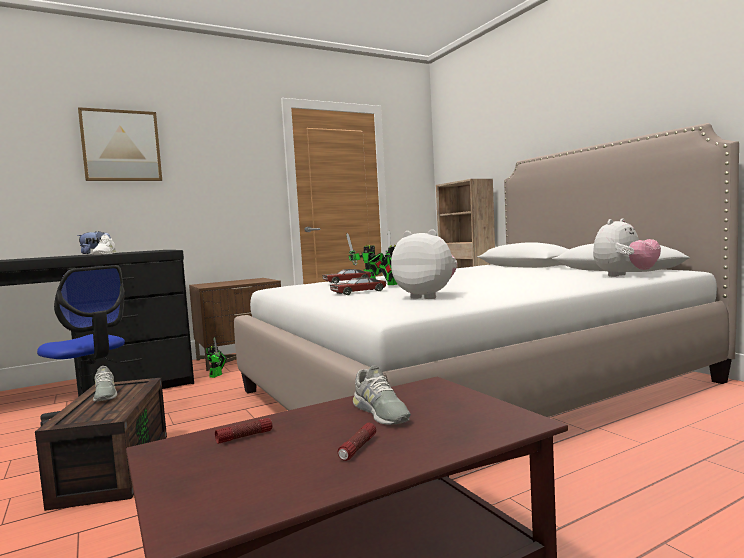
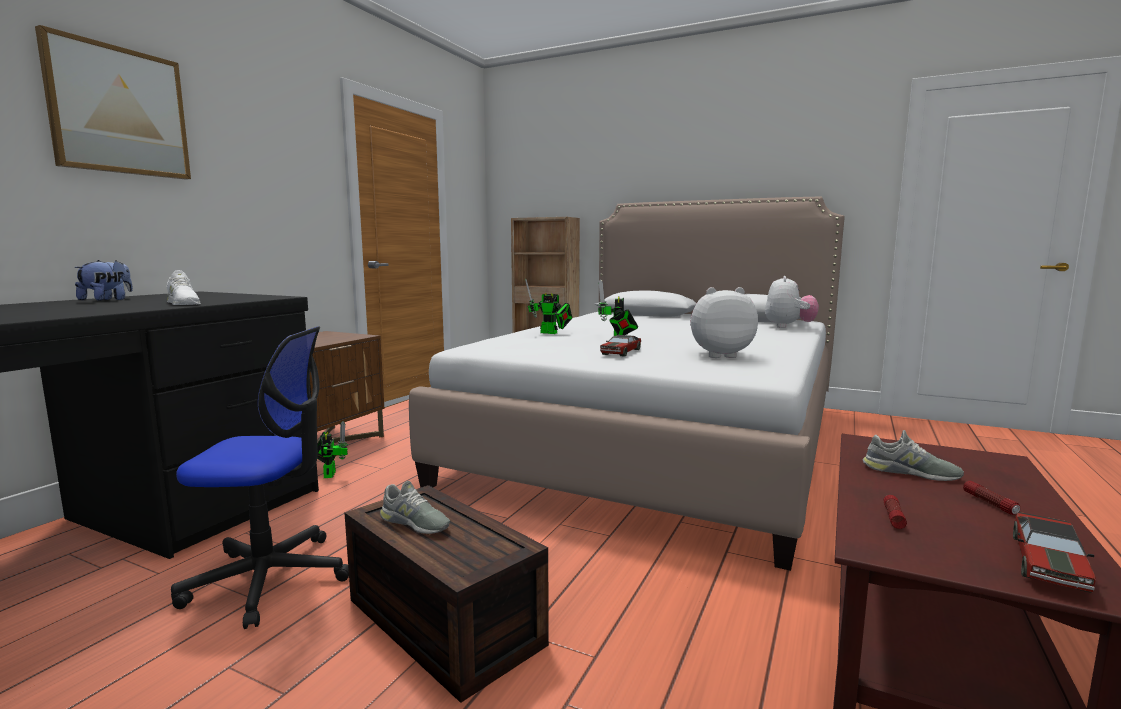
camera: 35 degrees left, 5 degrees up
(347, 281) = (551, 338): toy car -> toy car (1048, 563)

